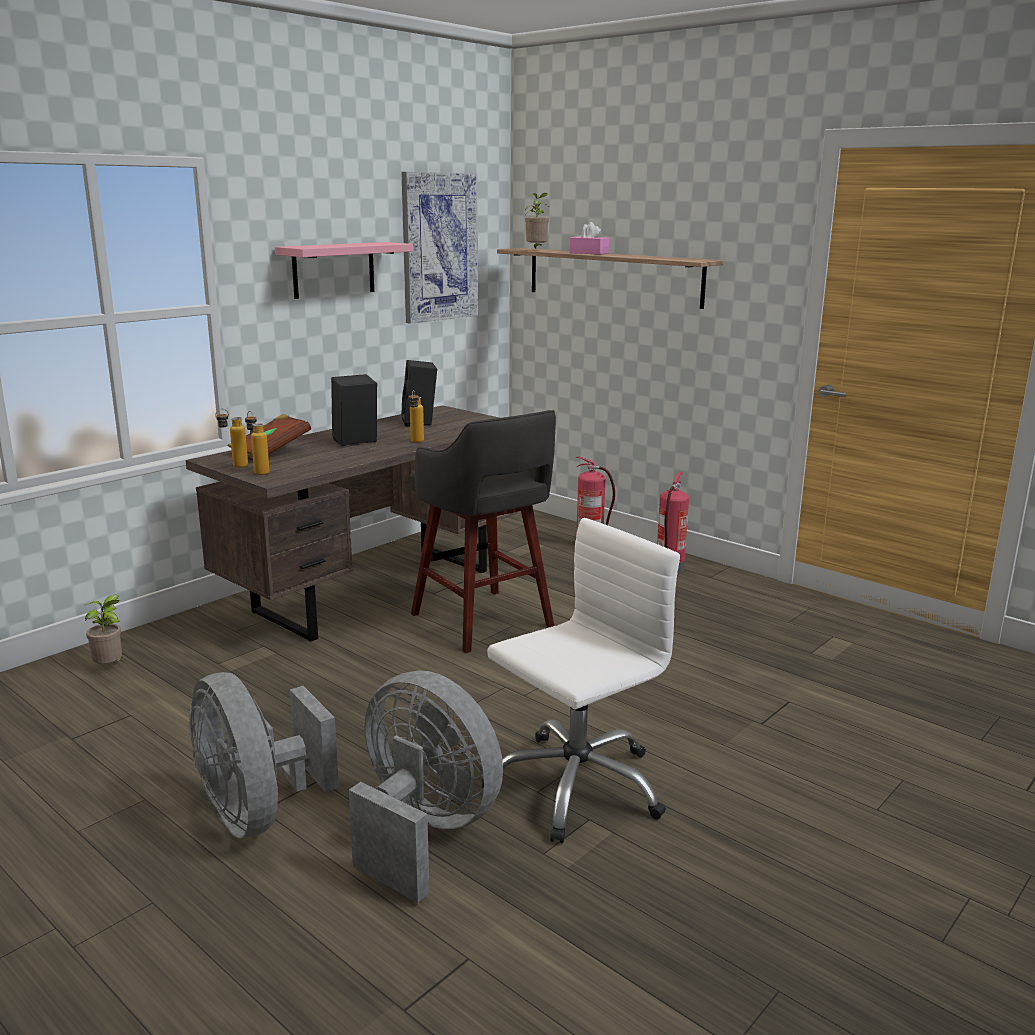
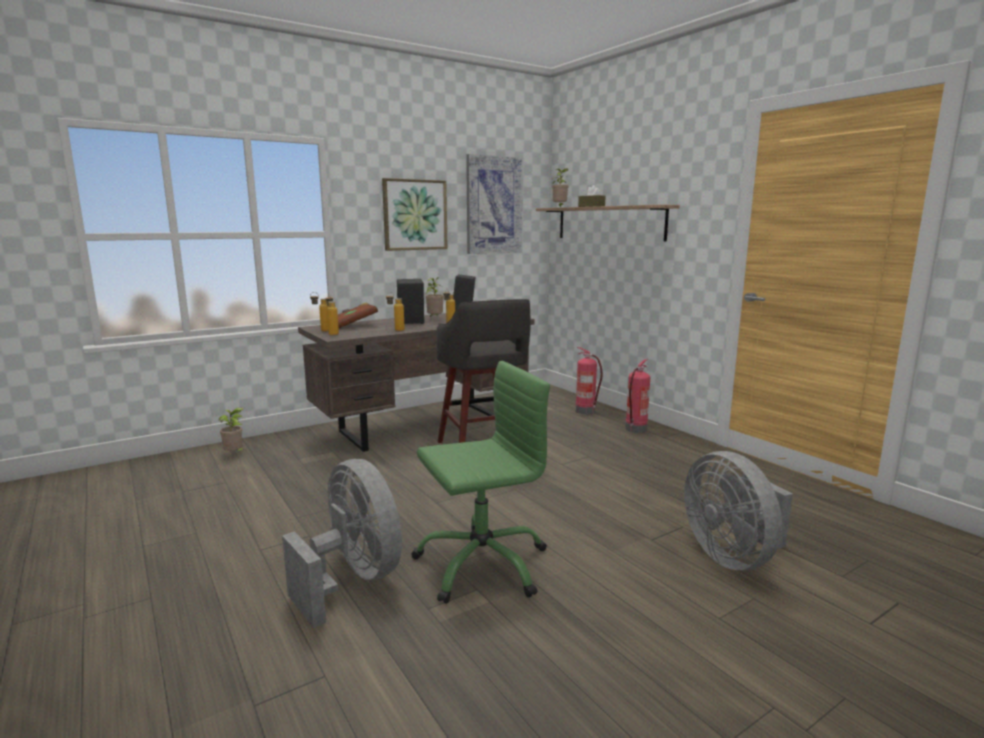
camera: 15 degrees right, 5 degrees down
(258, 813) = (255, 551): grey fan -> grey fan (732, 556)
(333, 269) = (414, 215): pink shelf -> picture
(348, 459) = (395, 330): none -> bottle
(383, 431) = (434, 319): none -> potted plant
(576, 785) = (481, 564): white office chair -> green office chair
(589, 253) = (591, 206): pink tissue box -> brown tissue box

